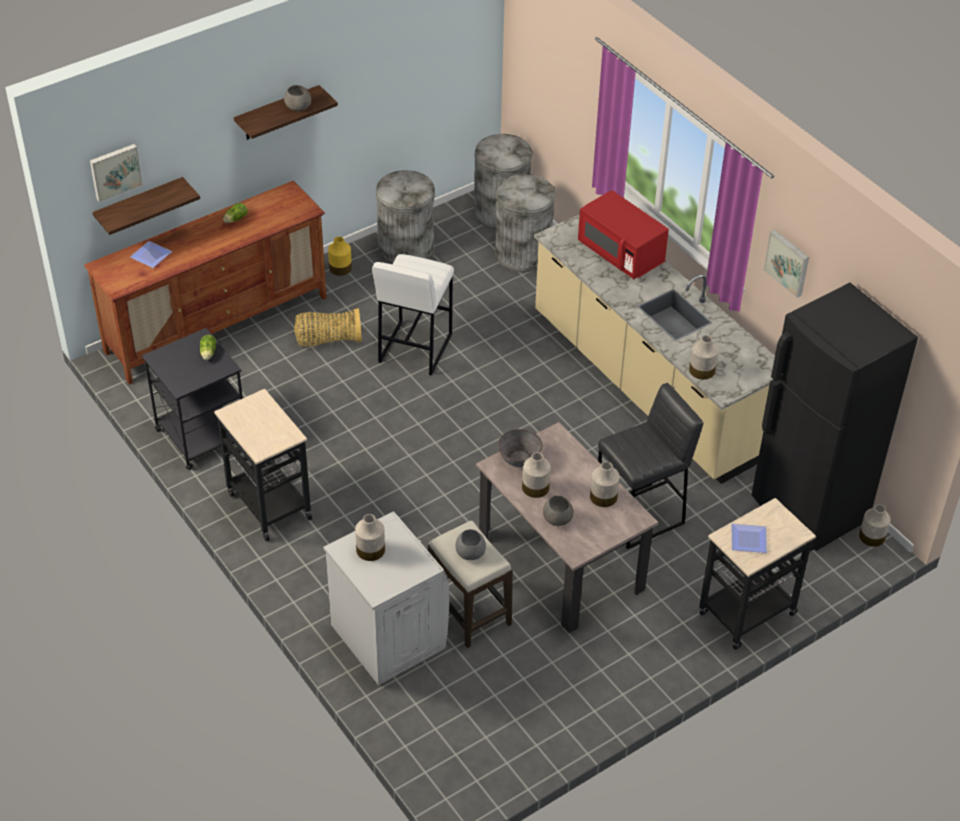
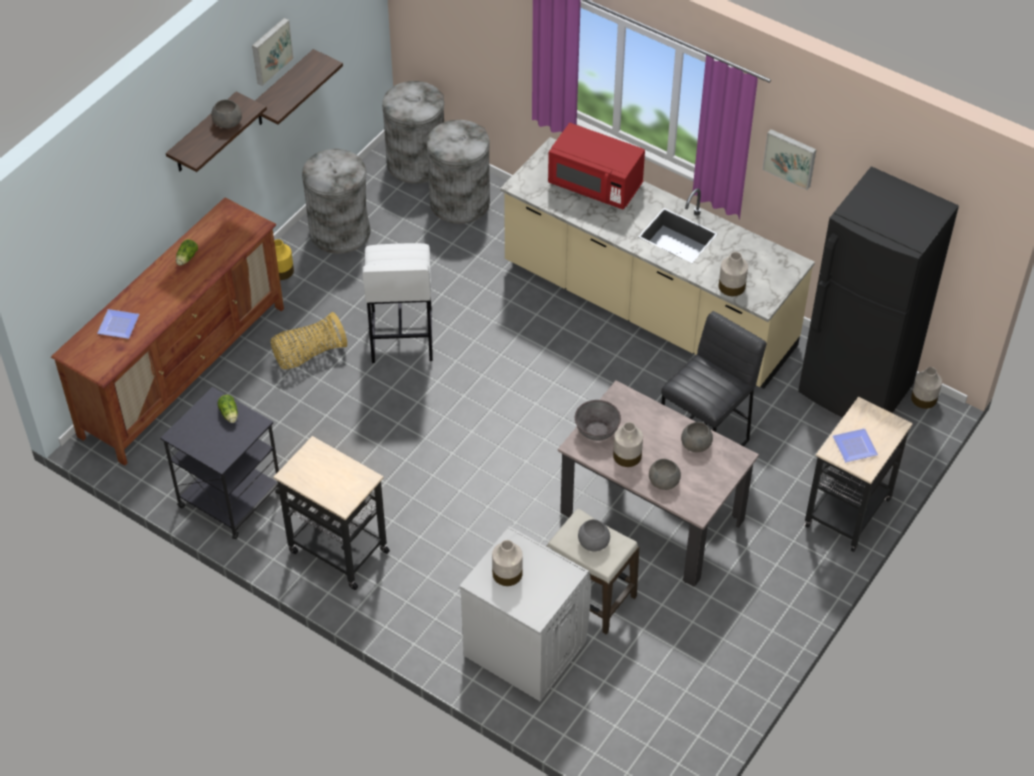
camera: 20 degrees left, 5 degrees up
(115, 171) = (67, 249): picture -> picture (270, 50)
(140, 206) = (92, 276): shelf -> shelf (282, 89)
(603, 496) = (695, 444): beige vase -> grey bowl

